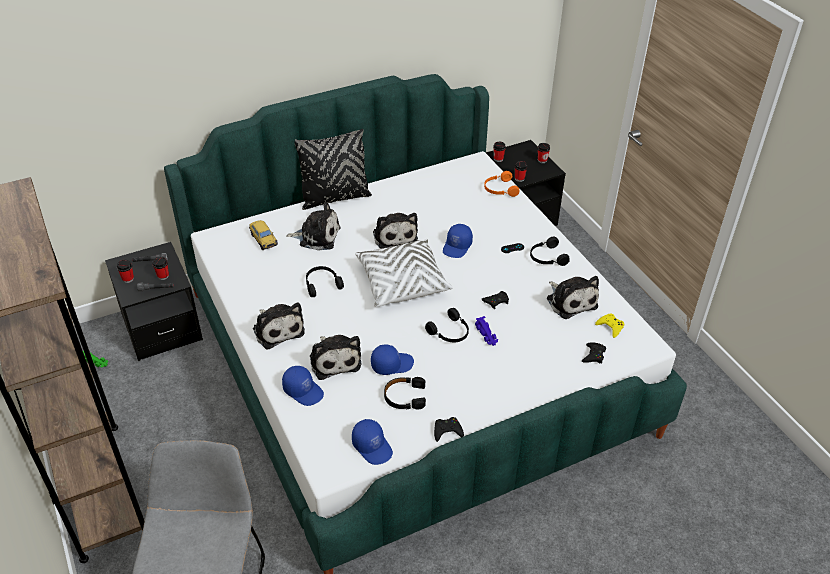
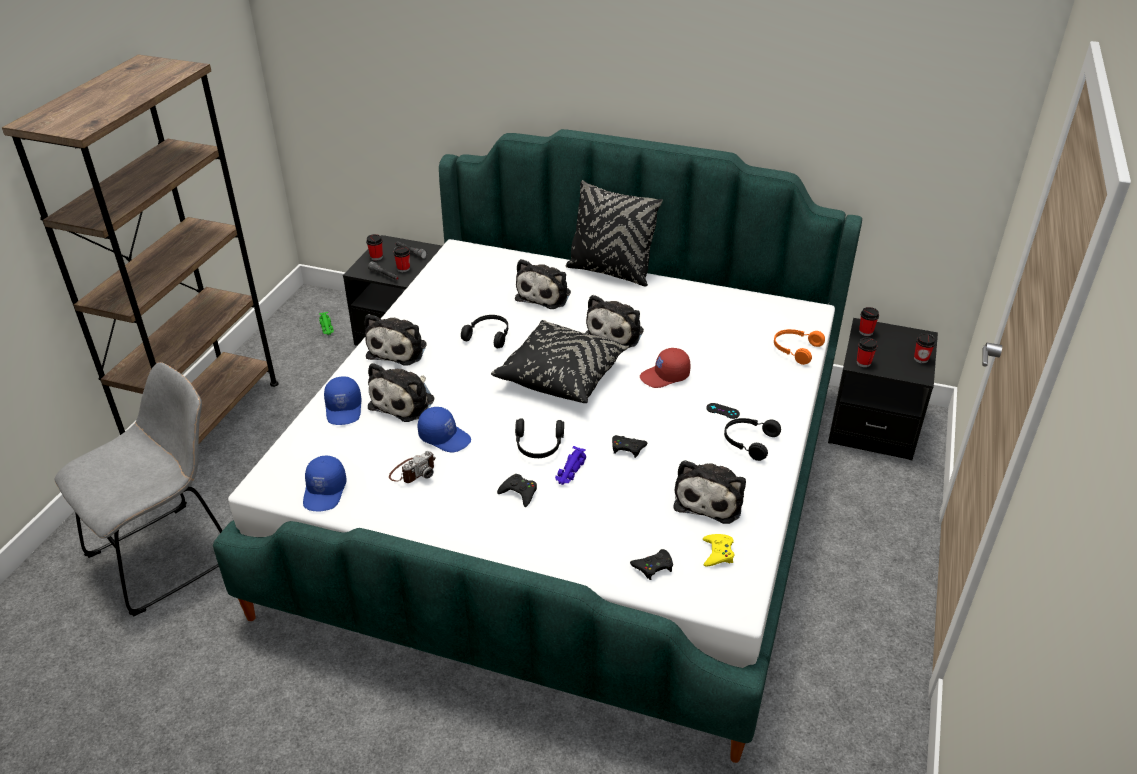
camera: 45 degrees right, 5 degrees down
(263, 239) = (496, 273): toy car -> none
(317, 236) = (545, 294): plush toy -> plush toy turned 60 degrees clockwise
(402, 282) = (561, 375): white pillow -> black pillow
(404, 397) = (413, 471): black headphones -> camera
(447, 431) = (403, 527): black game controller -> black game controller (519, 493)
(457, 247) = (665, 376): blue cap -> red cap

